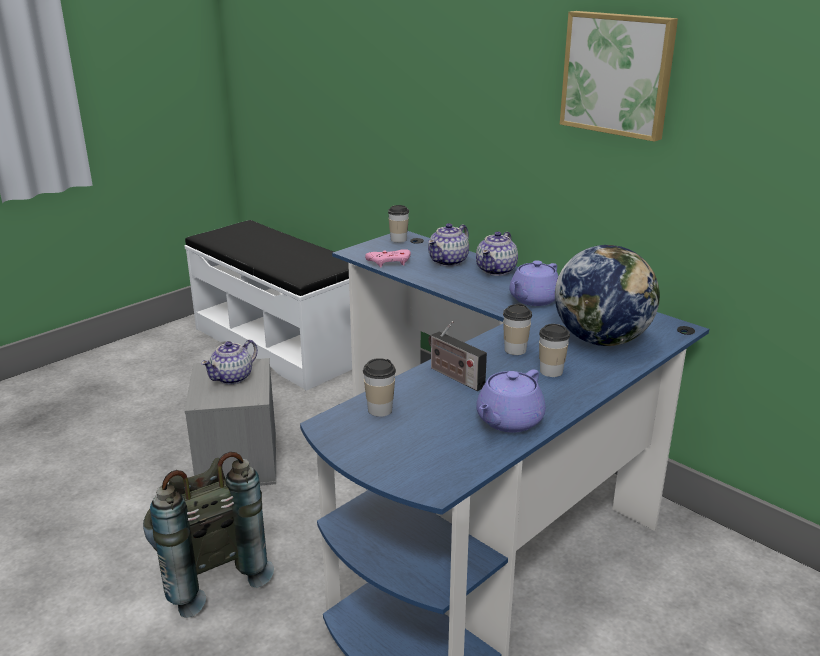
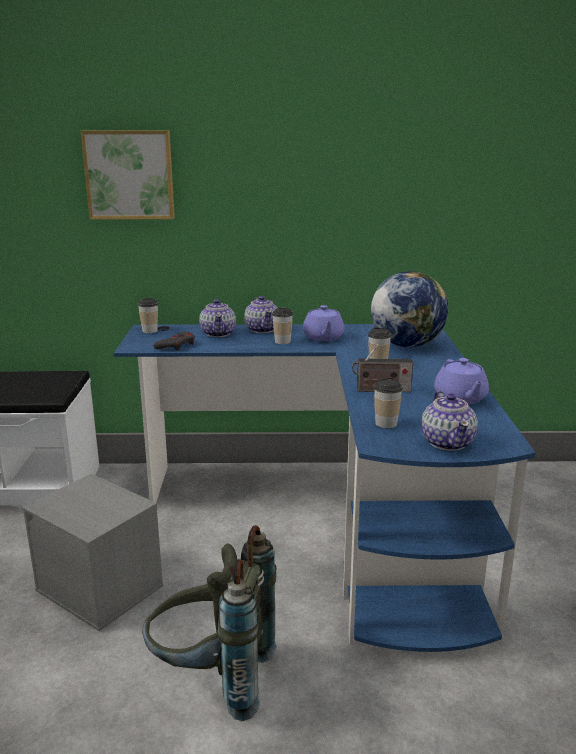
camera: 45 degrees left, 5 degrees down
(233, 377) = (86, 500): teapot -> teapot (447, 442)
(389, 262) = (176, 345): pink game controller -> grey game controller
(551, 371) = (421, 368): cup -> cup (282, 341)
(618, 74) = (344, 153): picture -> picture (130, 175)

